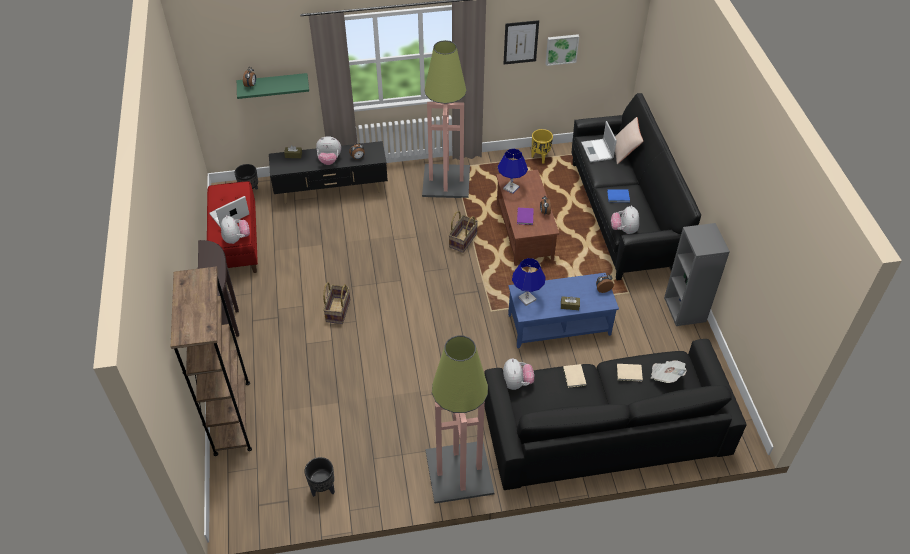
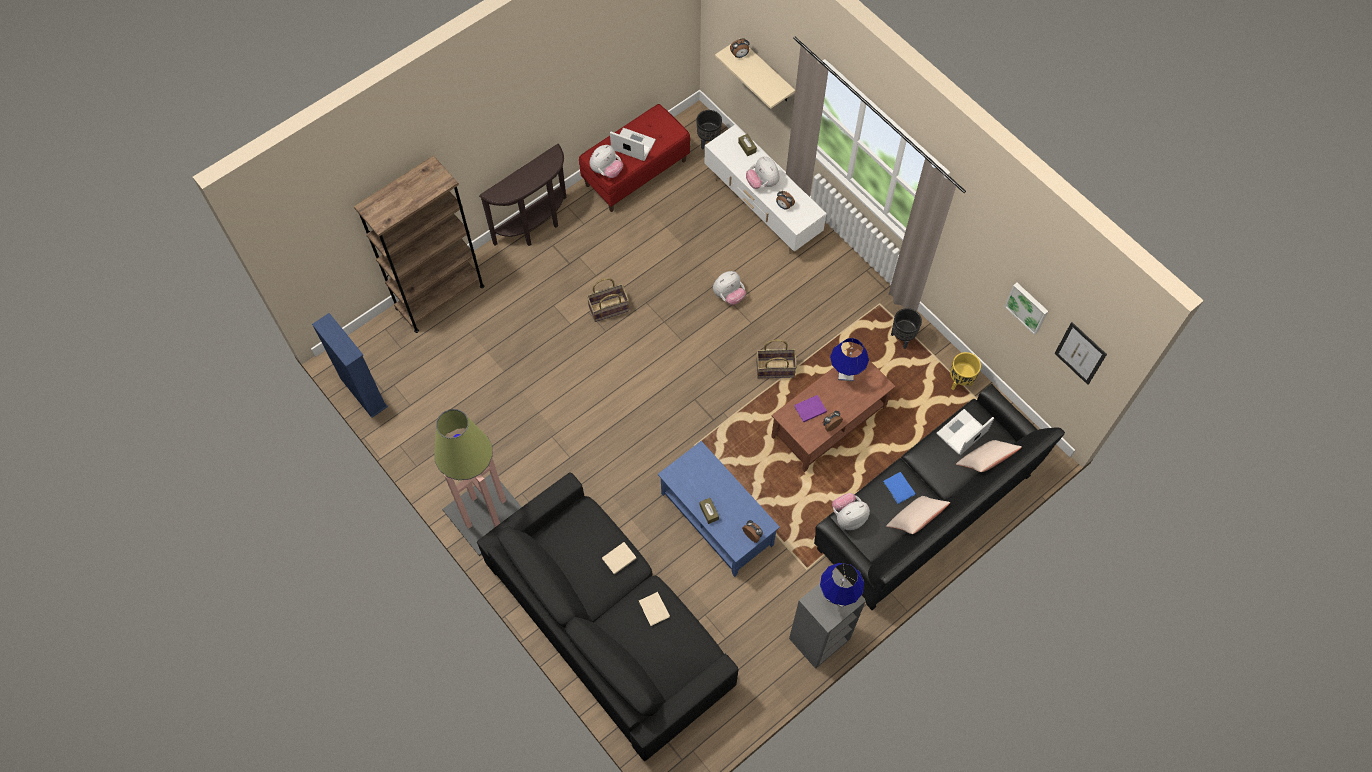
camera: 60 degrees right, 15 degrees up
(273, 85) = (766, 72): green shelf -> beige shelf
(276, 517) = (363, 392): none -> blue bookcase
(322, 489) = (408, 412): black planter -> black planter (902, 338)
(332, 191) = (762, 210): black tv stand -> white tv stand
(447, 181) = (853, 307): floor lamp -> none
(516, 383) = (583, 509): plush toy -> plush toy (729, 295)
(520, 42) = (989, 259): picture -> picture (1080, 353)
(527, 298) = (693, 466): blue table lamp -> blue table lamp (838, 596)
(646, 201) = (914, 521): none -> beige pillow
(665, 376) = (671, 646): newspaper -> none

